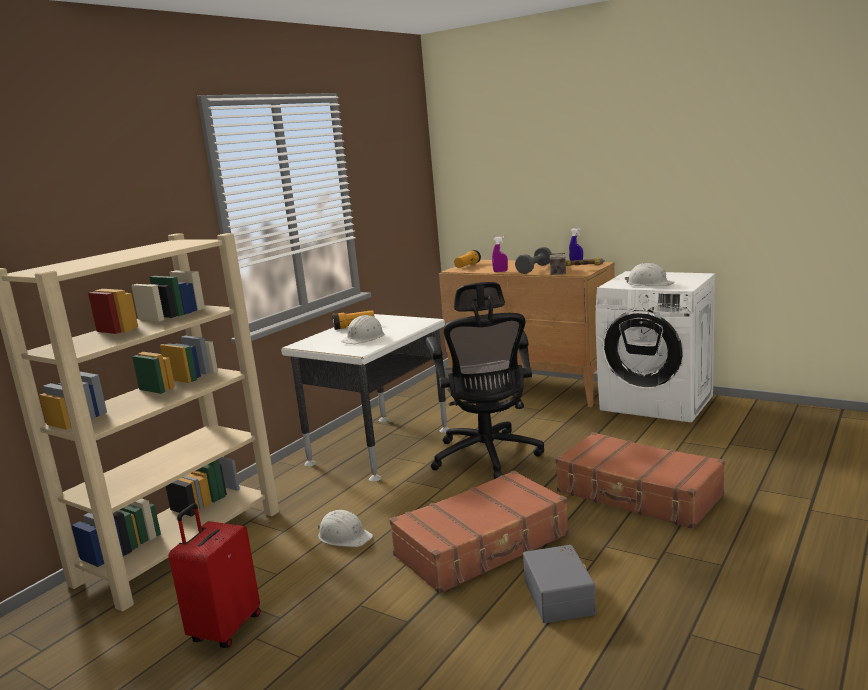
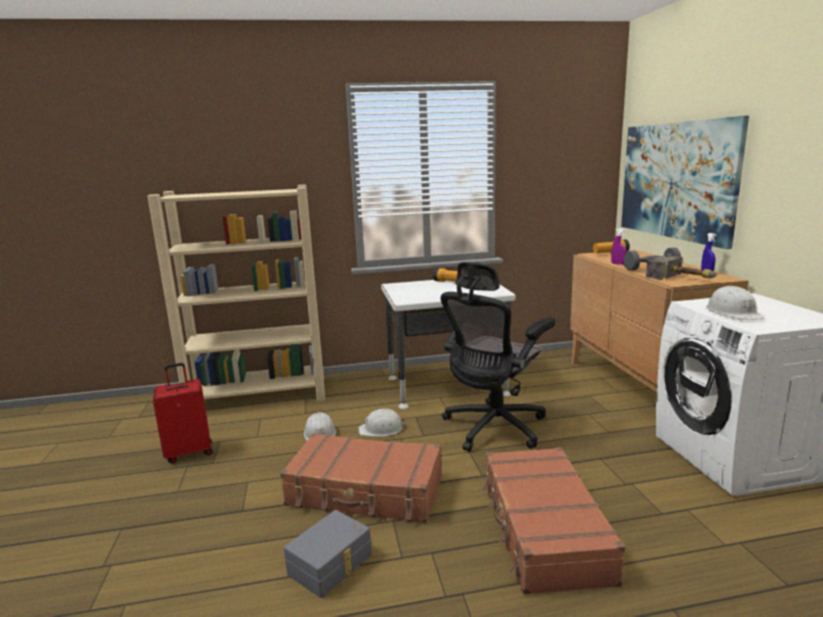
camera: 45 degrees right, 0 degrees up
(364, 338) = (432, 292): white hard hat -> white hard hat (381, 429)
(516, 187) = (676, 180): none -> picture

